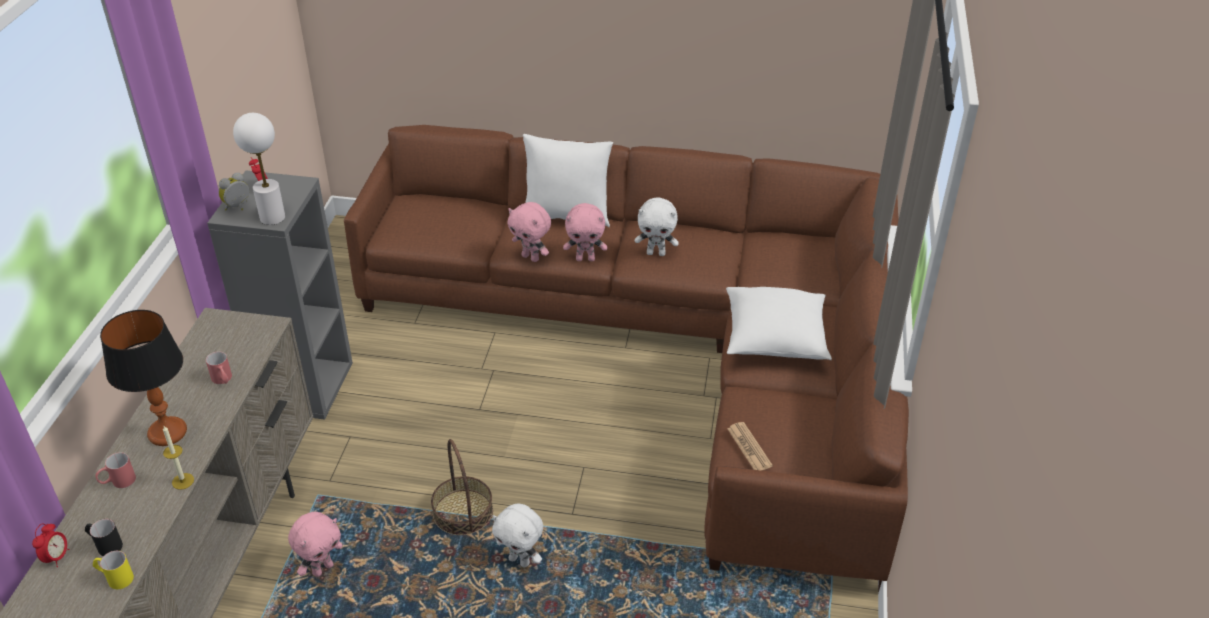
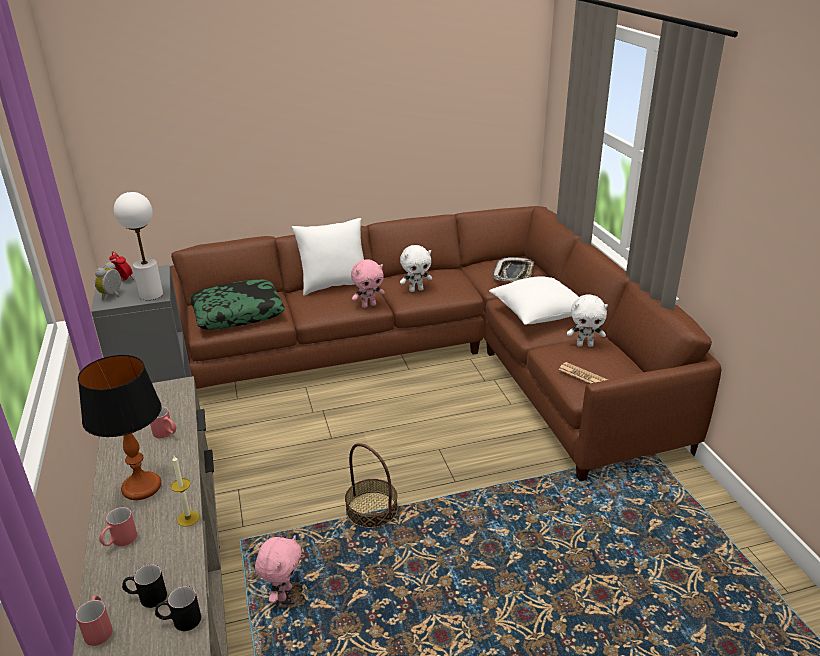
camera: 25 degrees left, 10 degrees down
(57, 557) = (99, 628): alarm clock -> red mug
(115, 578) = (180, 621): yellow mug -> black mug
(436, 225) = (238, 313): none -> pillow
(520, 560) = (442, 526): white plush toy -> white plush toy (585, 345)
(531, 257) = (328, 314): pink plush toy -> none
(798, 265) = (514, 273): none -> tray

